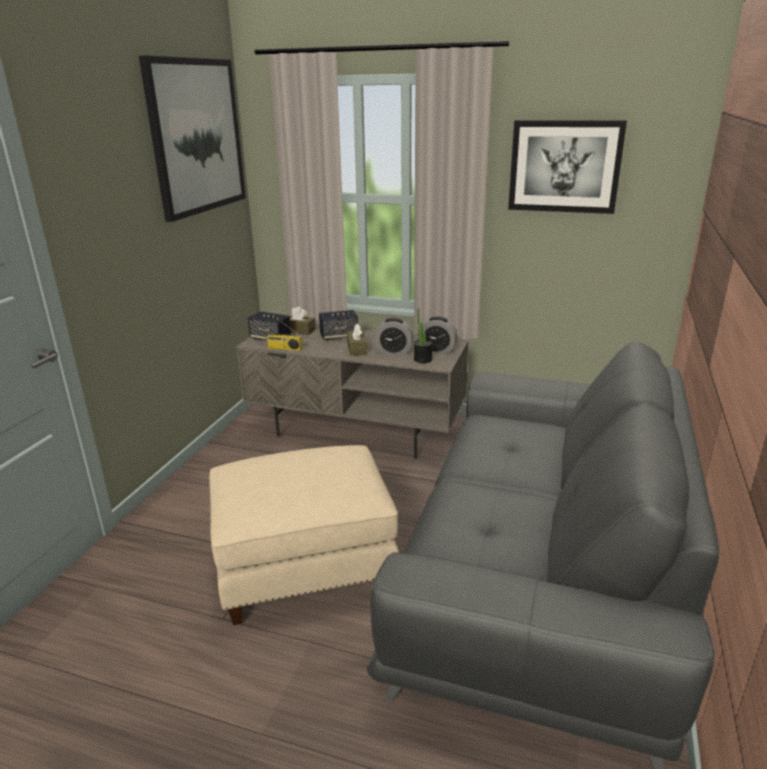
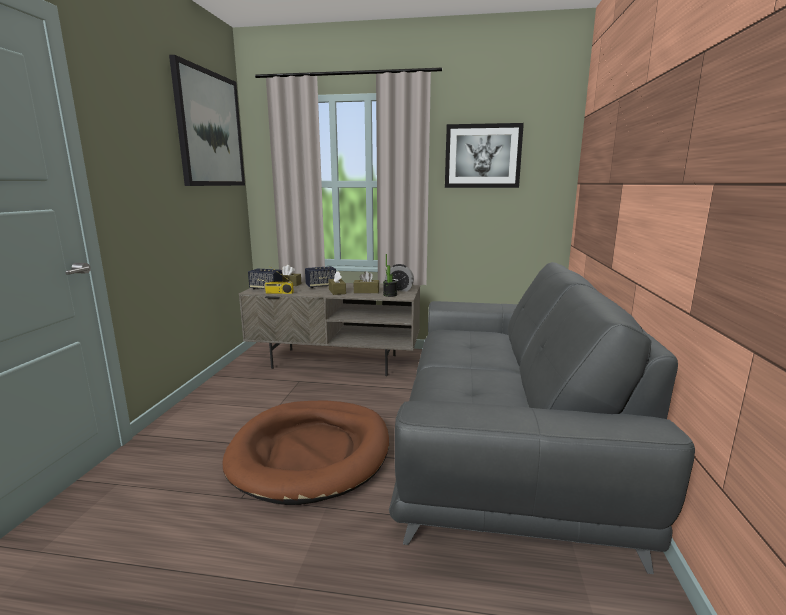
camera: 10 degrees left, 10 degrees down
(305, 567) = (311, 453): beige ottoman -> brown dog bed
(394, 351) = (366, 291): alarm clock -> brown tissue box

